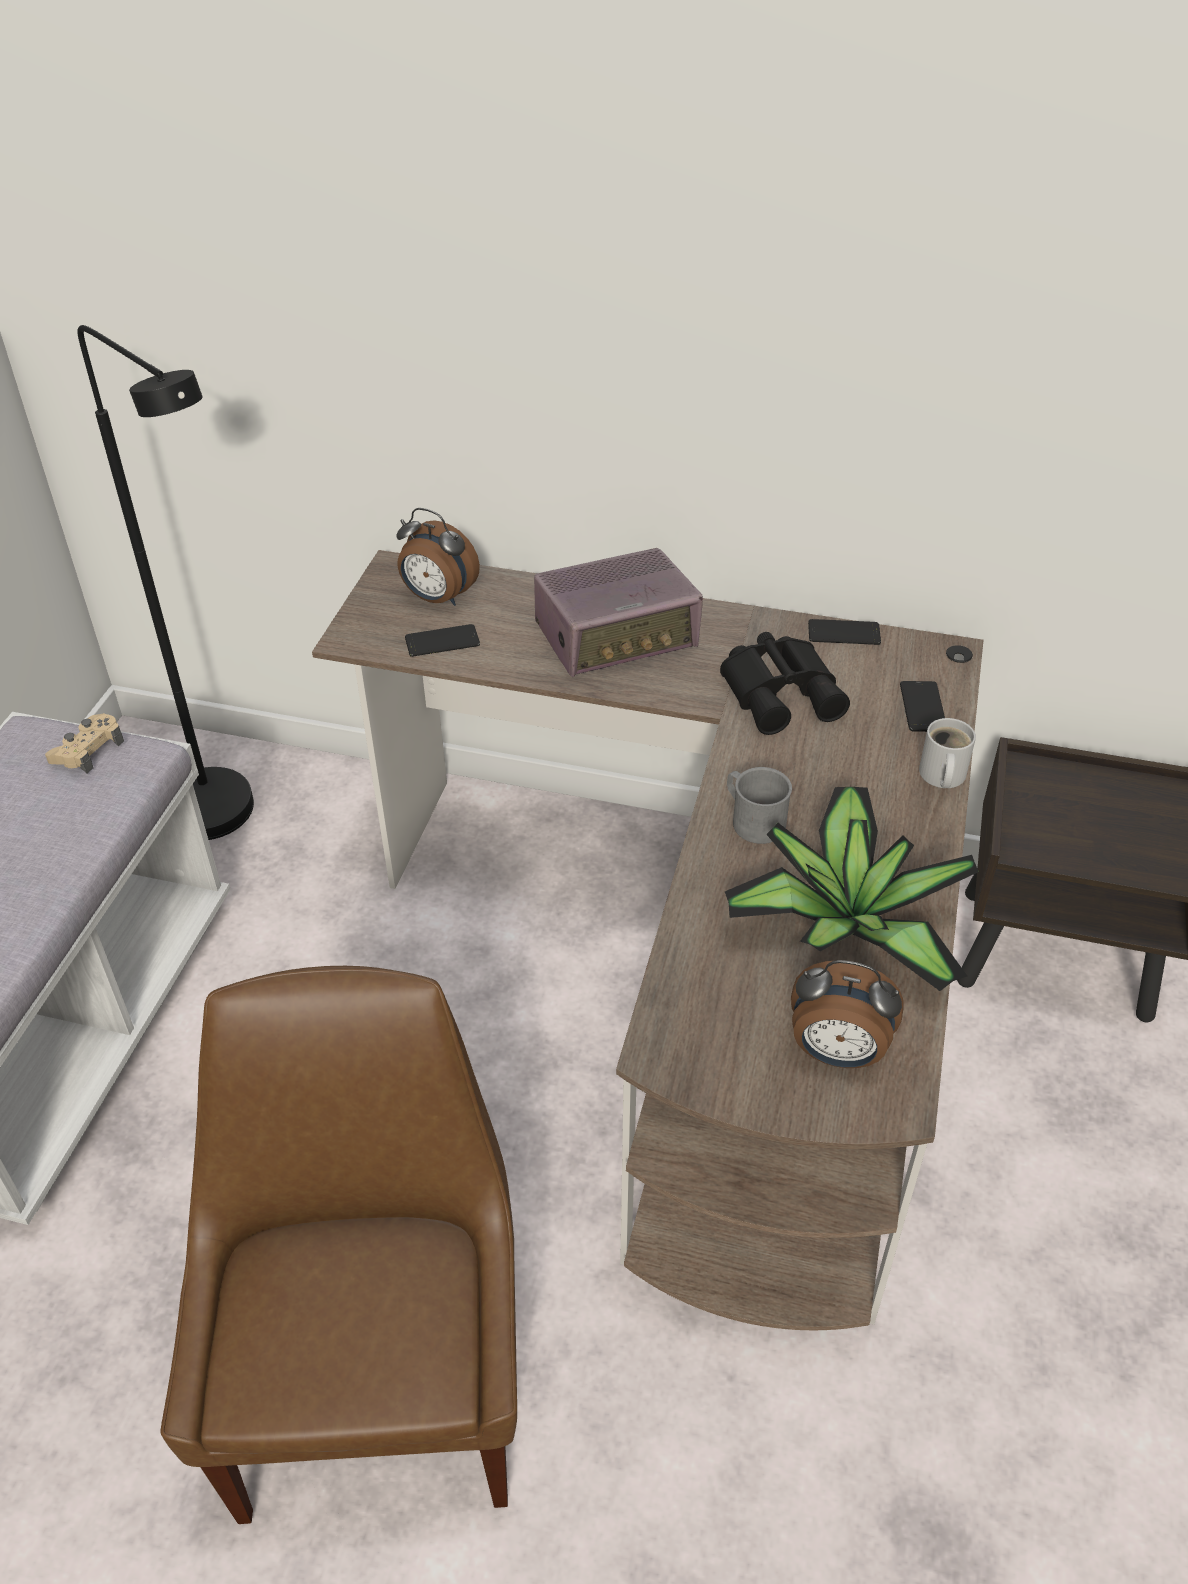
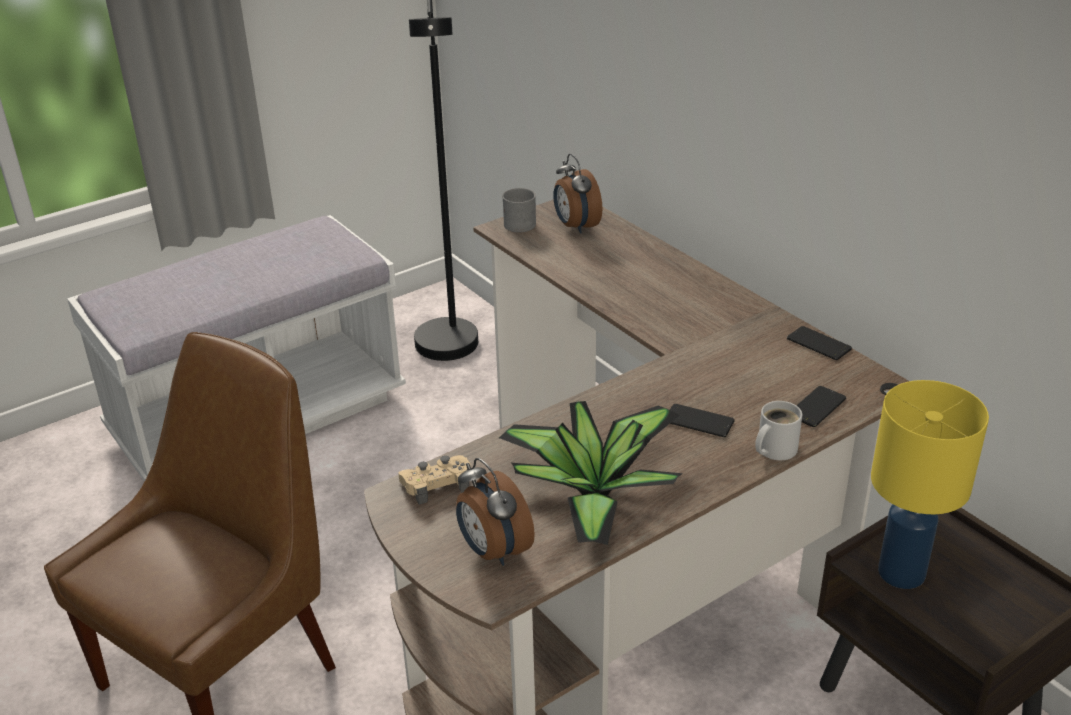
camera: 40 degrees right, 10 degrees down
(88, 750) = (336, 243): beige game controller -> beige game controller (437, 484)
(442, 641) = (550, 249): phone -> phone (698, 421)
(617, 637) = (658, 287): radio -> none
(752, 820) = (610, 413): grey mug -> grey mug (520, 222)
(782, 692) = (726, 358): black binoculars -> none
(1057, 837) = (901, 571): none -> yellow table lamp

